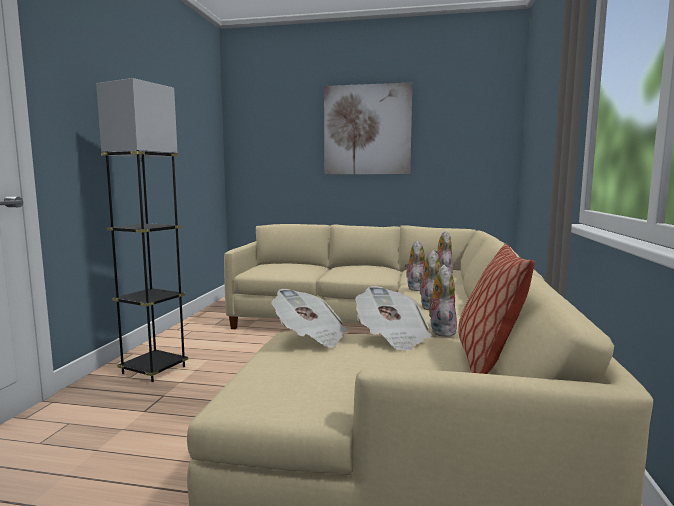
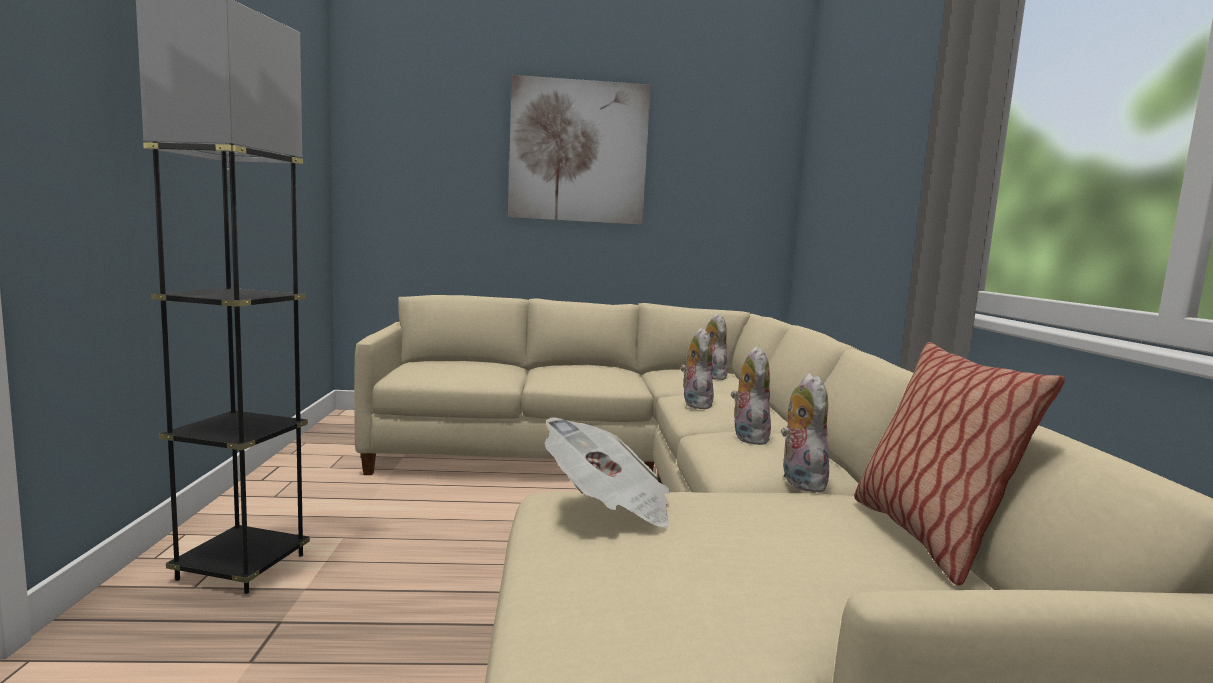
camera: 15 degrees left, 0 degrees up
(392, 337) = (748, 499): newspaper -> none

